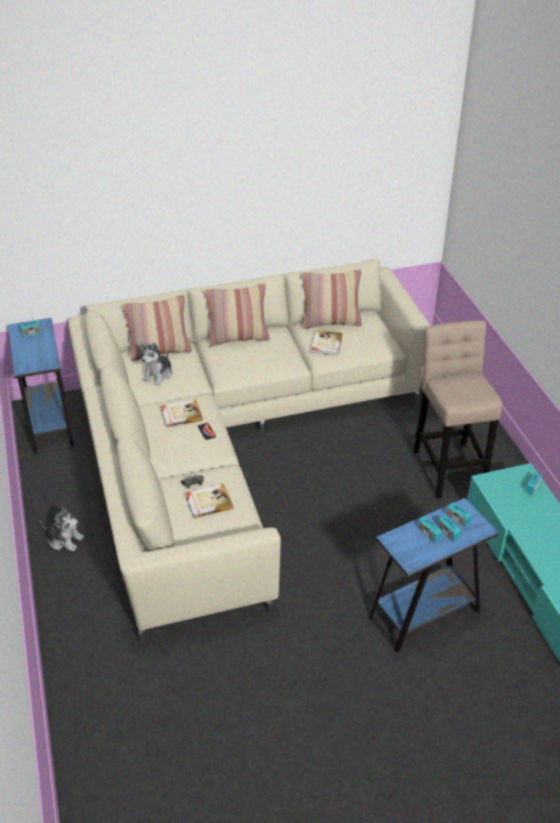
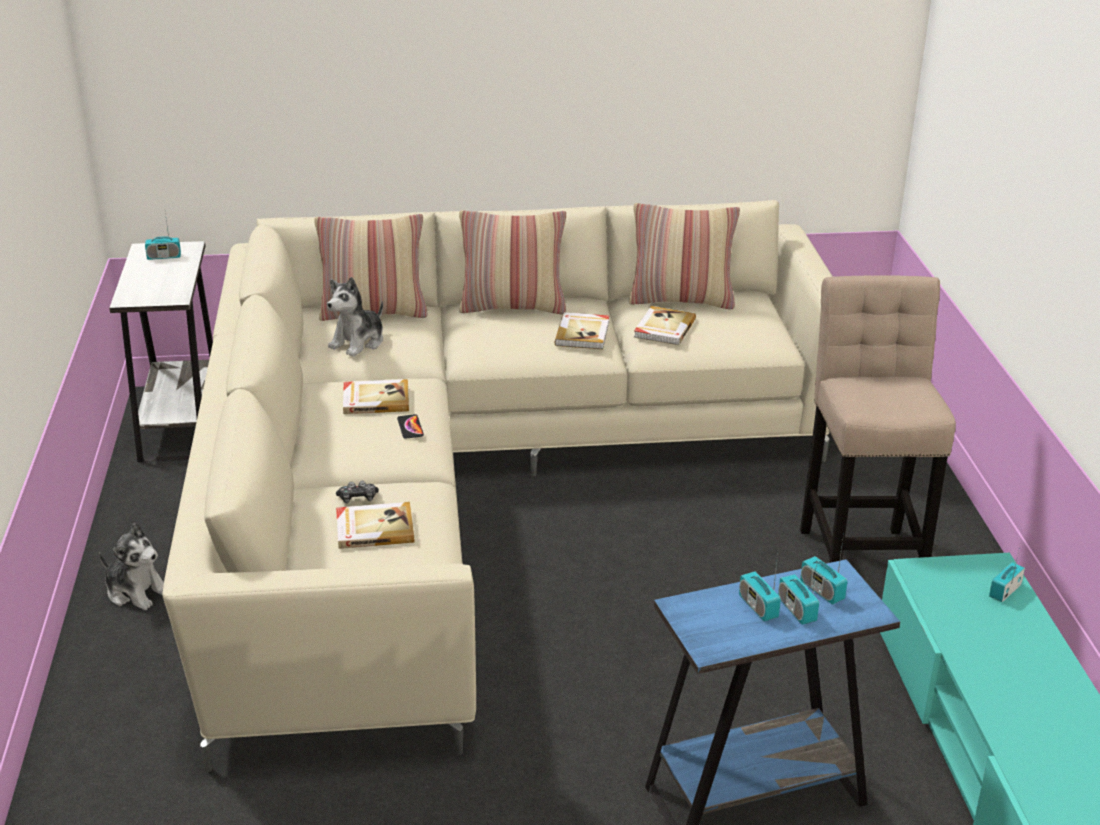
camera: 10 degrees right, 10 degrees down
(50, 423) = (180, 423): blue side table -> white side table
(283, 353) = (583, 333): none -> book

